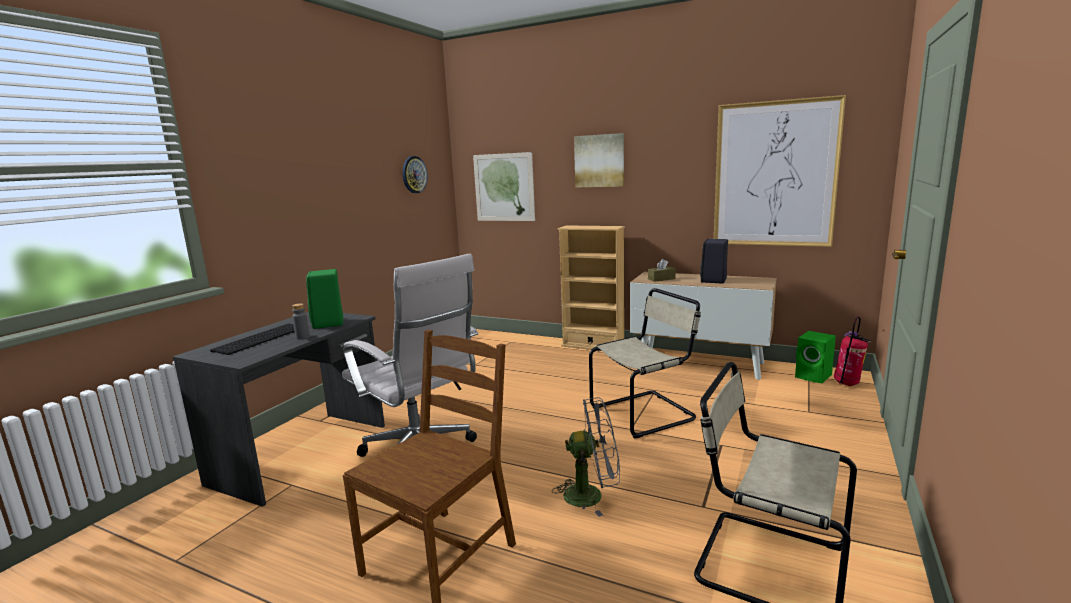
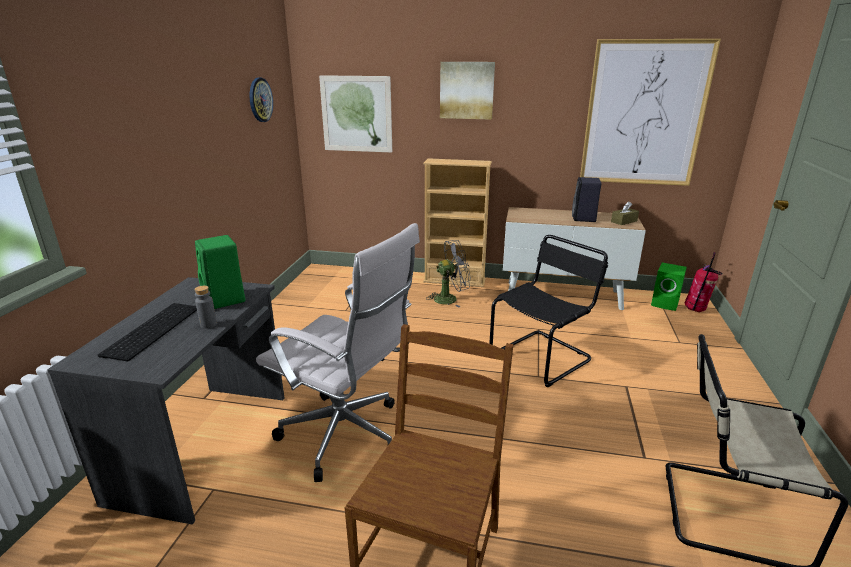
camera: 15 degrees left, 10 degrees up
(591, 495) = (540, 458): grey fan -> grey fan (450, 298)
(646, 413) = (543, 356): beige chair -> black chair
(661, 279) = (533, 217): brown tissue box -> brown tissue box (624, 221)

